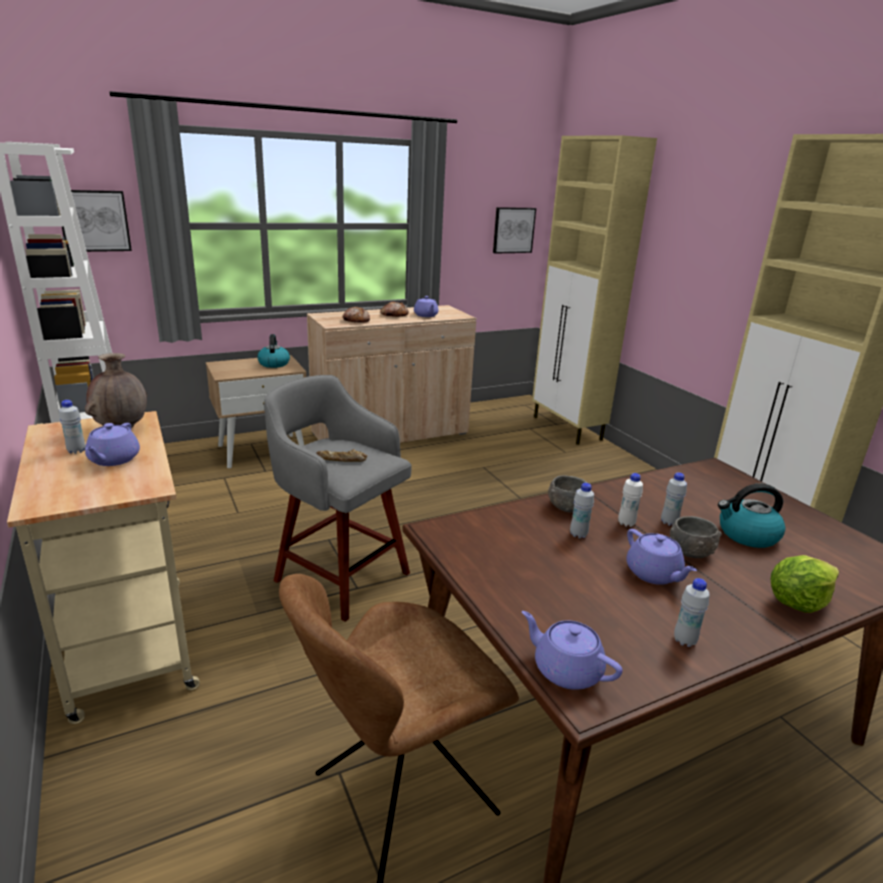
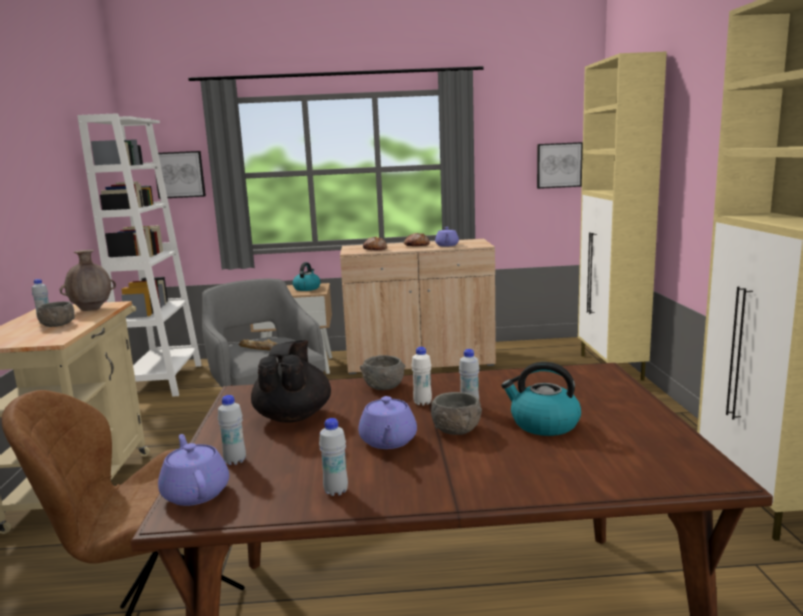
camera: 25 degrees right, 10 degrees down
(113, 460) = (58, 325): purple teapot -> grey bowl
(532, 556) = (293, 416): none -> black teapot
(578, 534) = (361, 406): white bottle -> white bottle (235, 461)
(797, 602) = (511, 482): lettuce -> none

